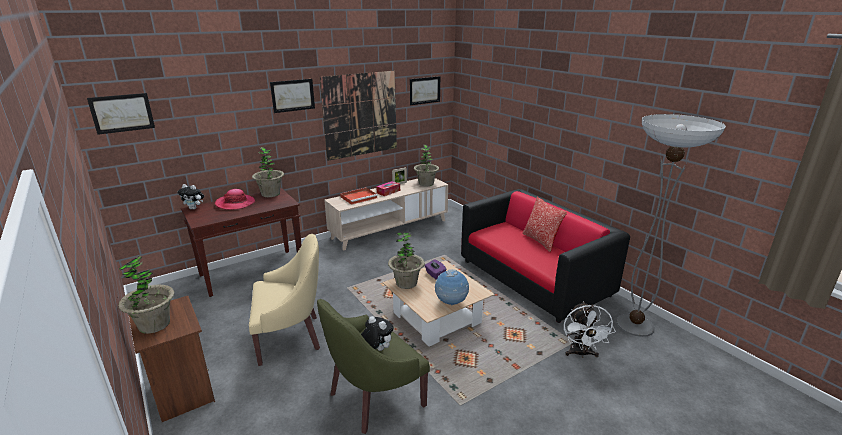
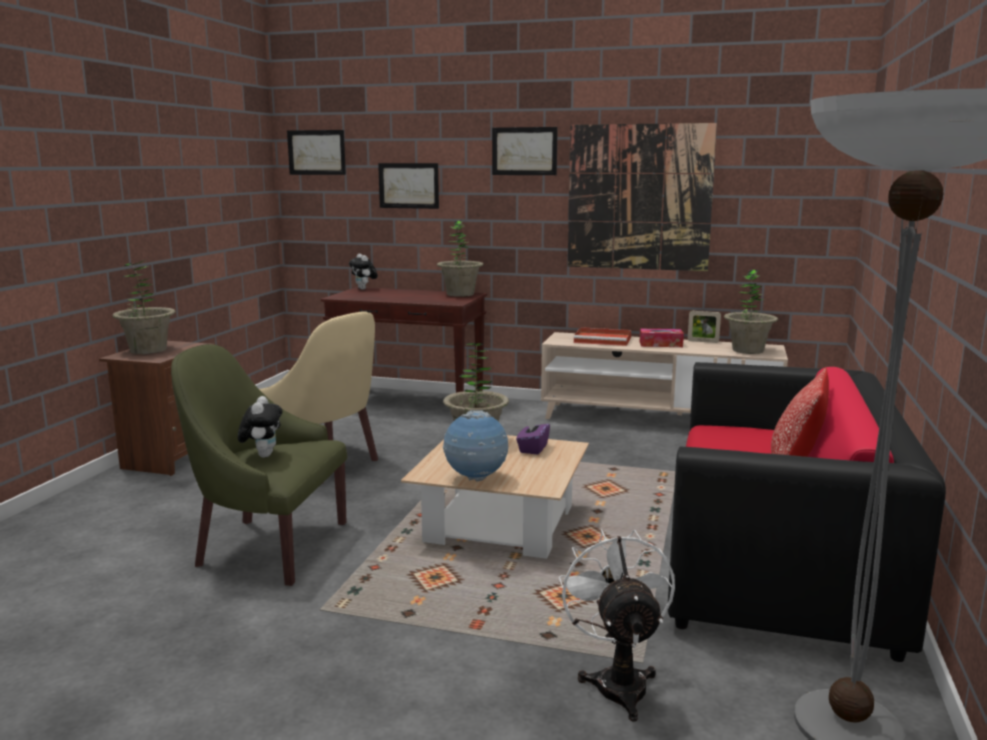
camera: 50 degrees right, 10 degrees down
(235, 203) = (406, 293): hat -> none
(425, 90) = (786, 167): picture -> picture (408, 185)
(581, 354) = (618, 681): white fan -> white fan turned 120 degrees clockwise

